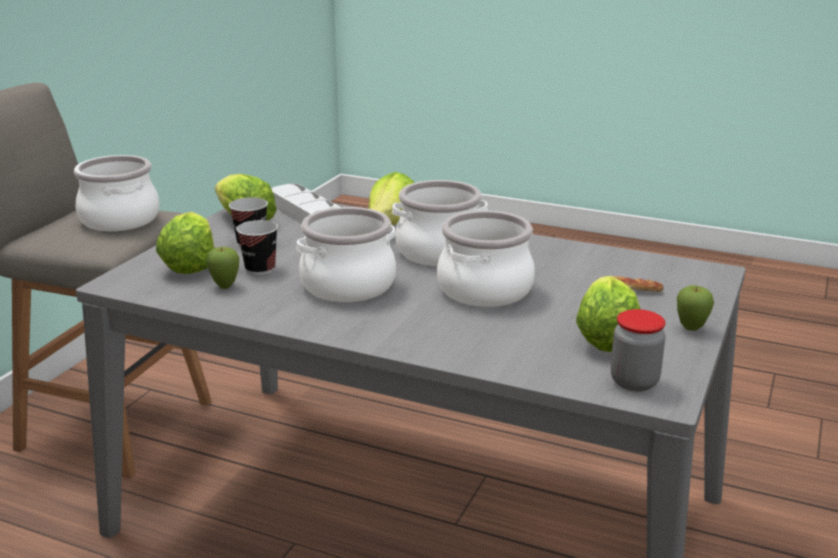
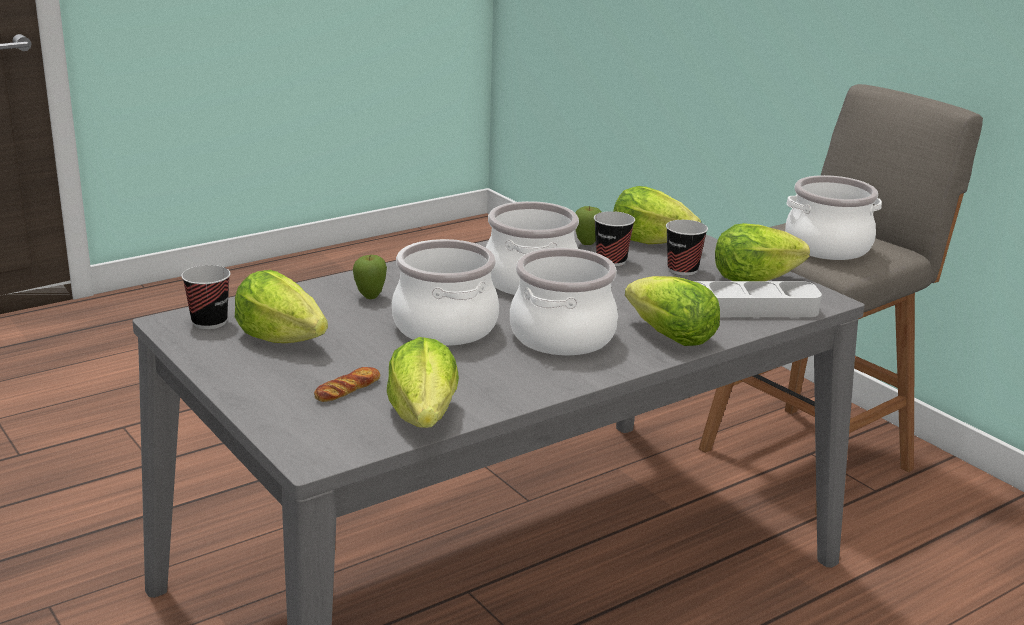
camera: 120 degrees right, 0 degrees up
(617, 259) = (424, 417): none -> lettuce
(634, 382) = (209, 322): jar -> cup
(691, 329) = (234, 380): apple -> apple (370, 297)

